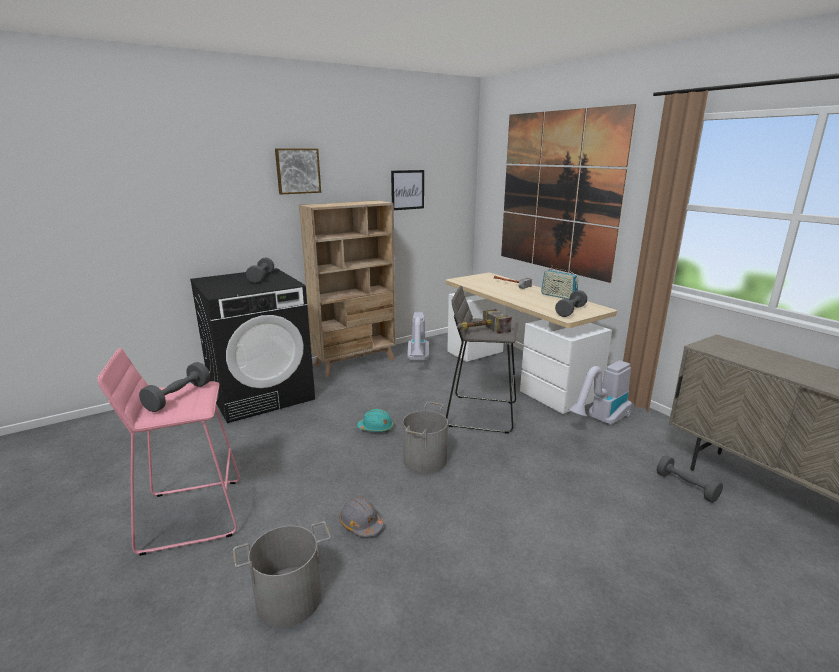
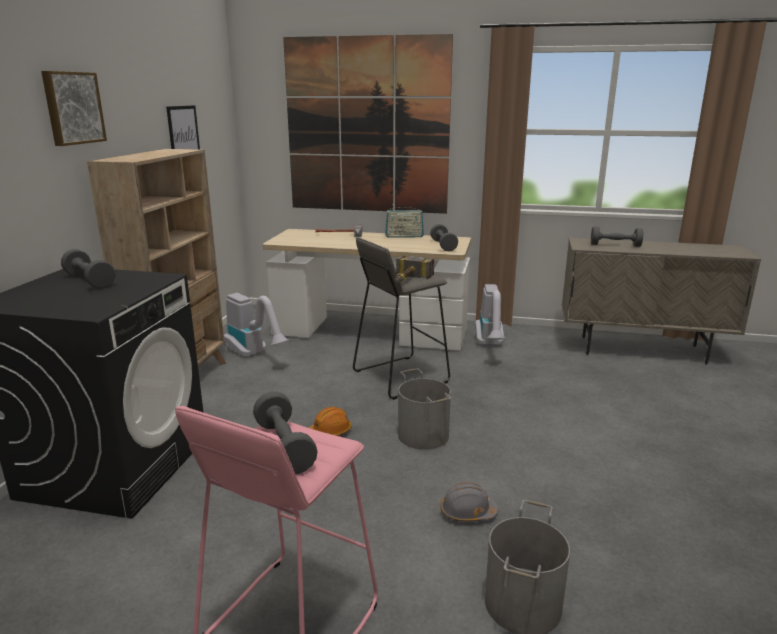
camera: 45 degrees left, 0 degrees up
(376, 428) = (330, 432): turquoise hard hat -> orange hard hat
(686, 487) = (601, 366): grey dumbbell -> grey dumbbell (615, 245)

